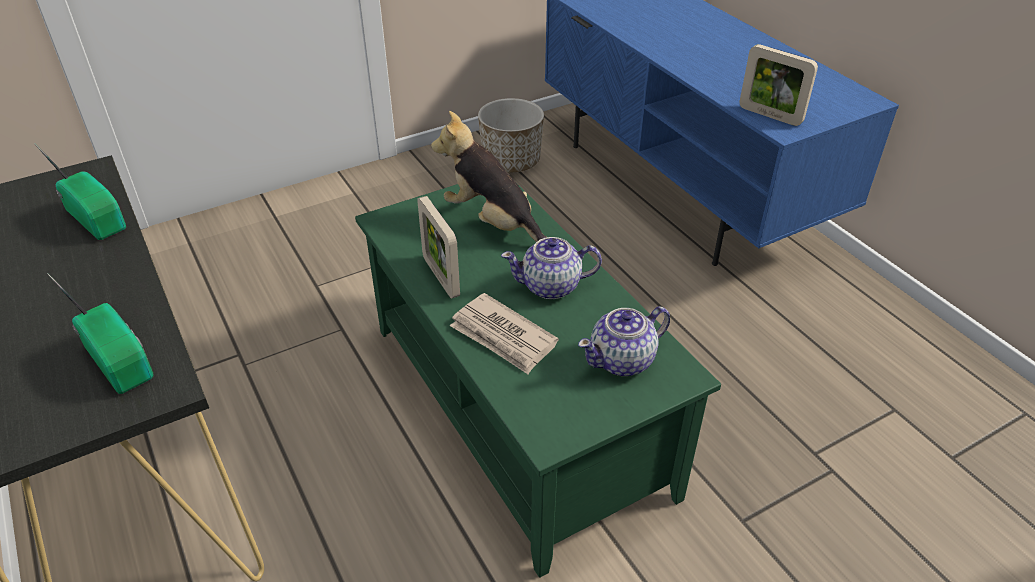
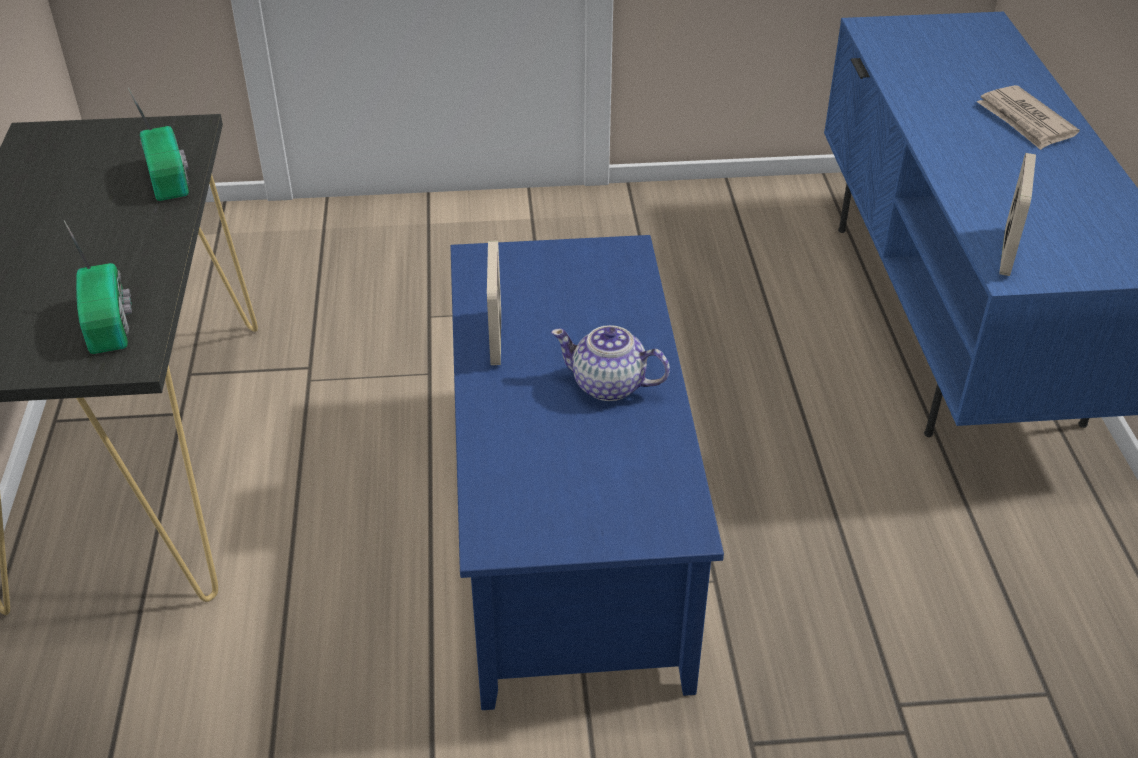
camera: 25 degrees right, 0 degrees up
(493, 223) = (595, 294): plush toy -> none
(503, 337) = (518, 423): newspaper -> newspaper (1025, 121)
(511, 161) = (745, 229): planter -> none
(520, 407) = (572, 525): green coffee table -> blue coffee table
(623, 360) = (630, 491): teapot -> none
(770, 115) = (1007, 252): picture frame -> picture frame turned 135 degrees counterclockwise

